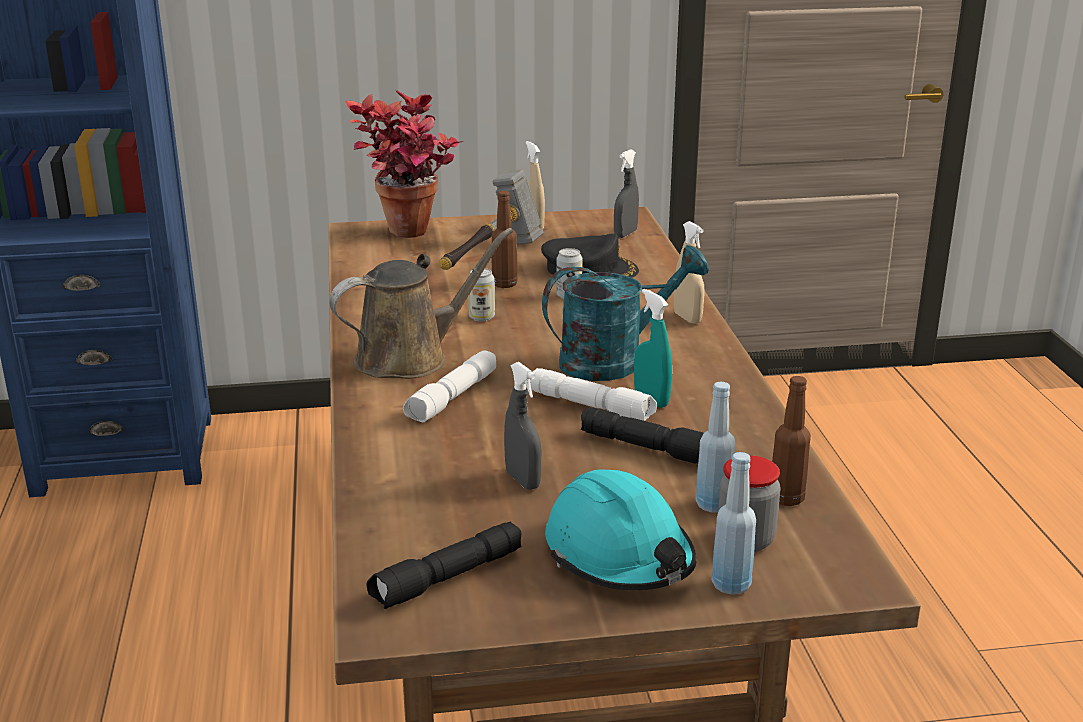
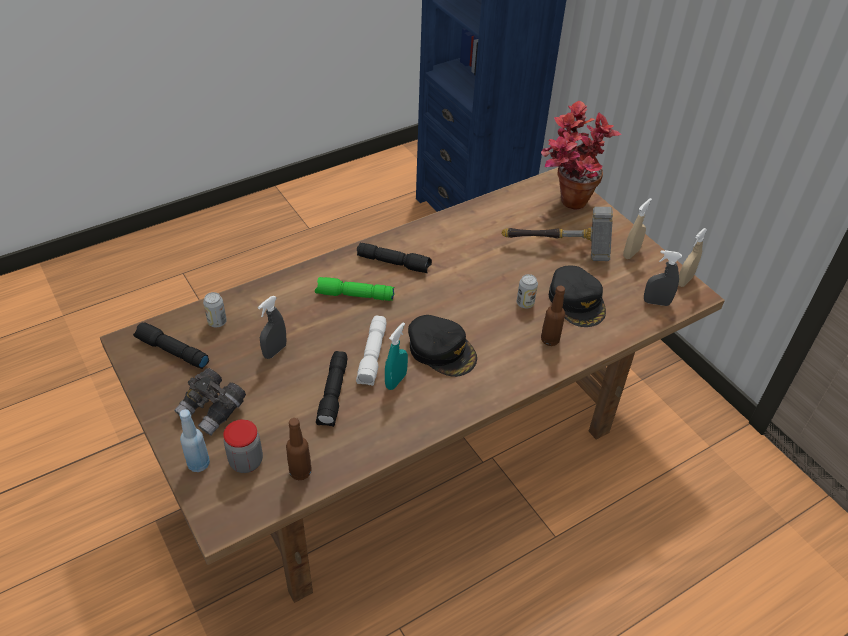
camera: 65 degrees right, 20 degrees up
(410, 357) = (394, 263): brown watering can -> black flashlight
(453, 398) = (354, 296): white flashlight -> green flashlight
(481, 317) = (466, 274): can -> can (217, 322)
(504, 284) = (522, 269): brown bottle -> brown bottle (550, 340)
(614, 360) = (442, 350): turquoise watering can -> black cap
(619, 555) = (213, 410): turquoise hard hat -> grey binoculars
(687, 318) = (528, 370): beige spray bottle -> beige spray bottle (684, 281)
(713, 505) = (279, 439): blue bottle -> none

